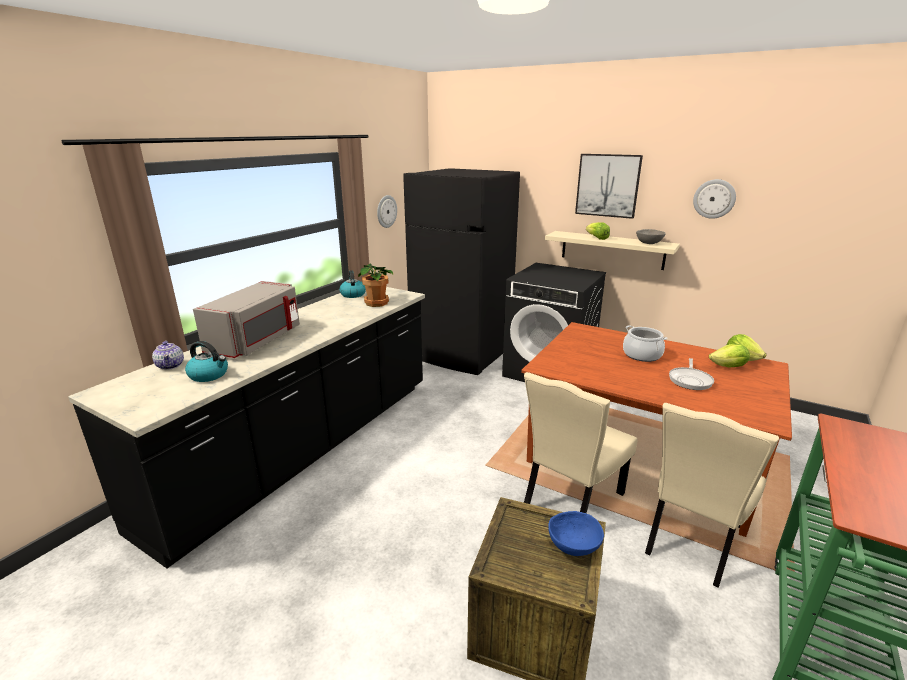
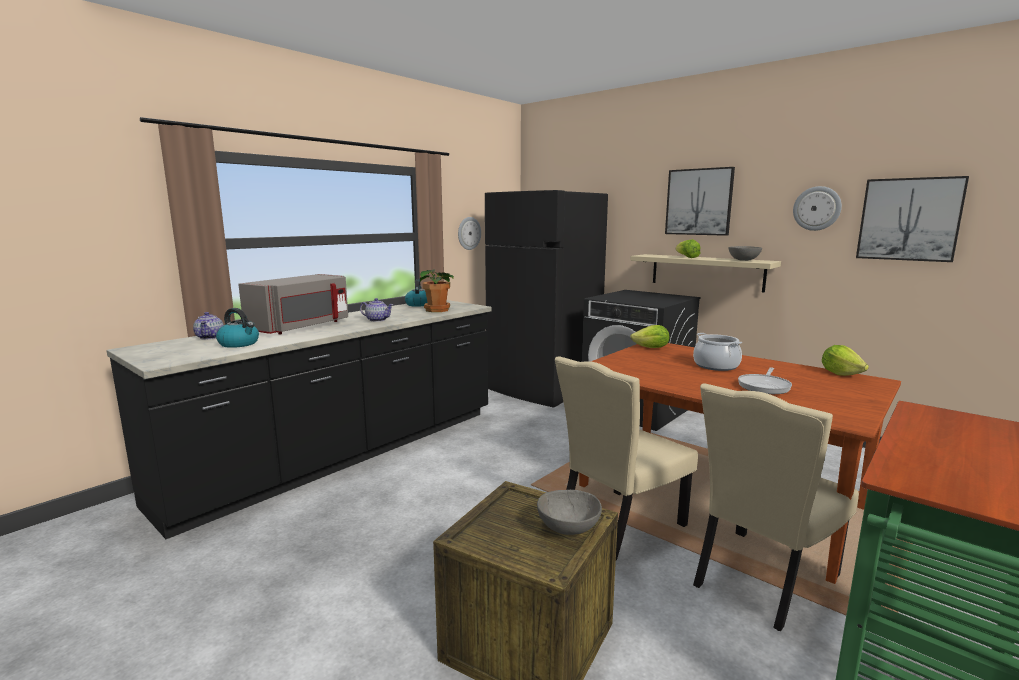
camera: 10 degrees right, 10 degrees down
(327, 324) = (377, 320): none -> teapot
(573, 546) = (567, 528): blue bowl -> grey bowl
(728, 367) = (819, 379): lettuce -> lettuce (651, 348)
(791, 213) = (909, 219): none -> picture

